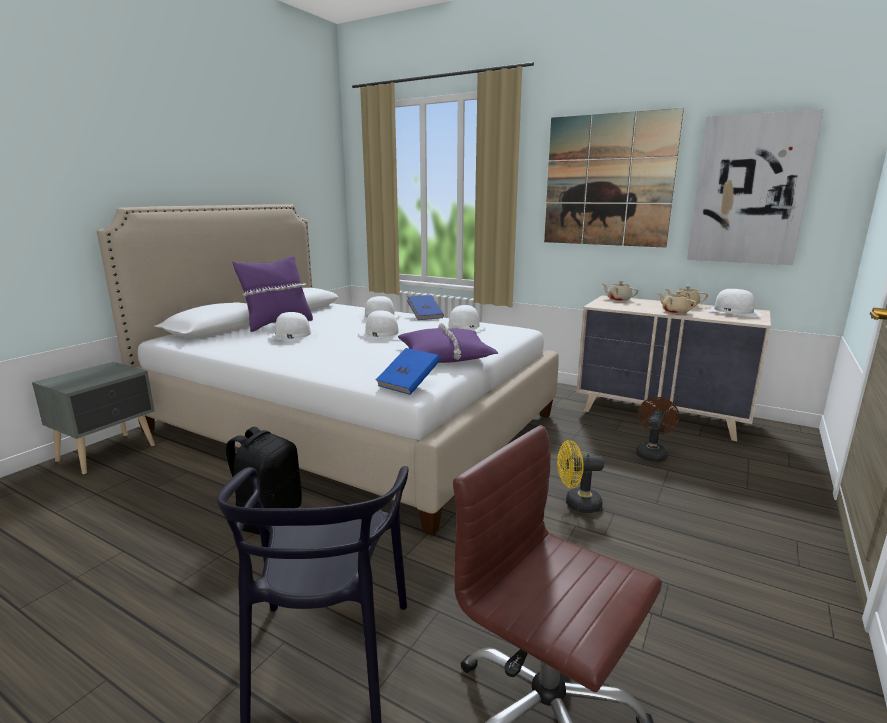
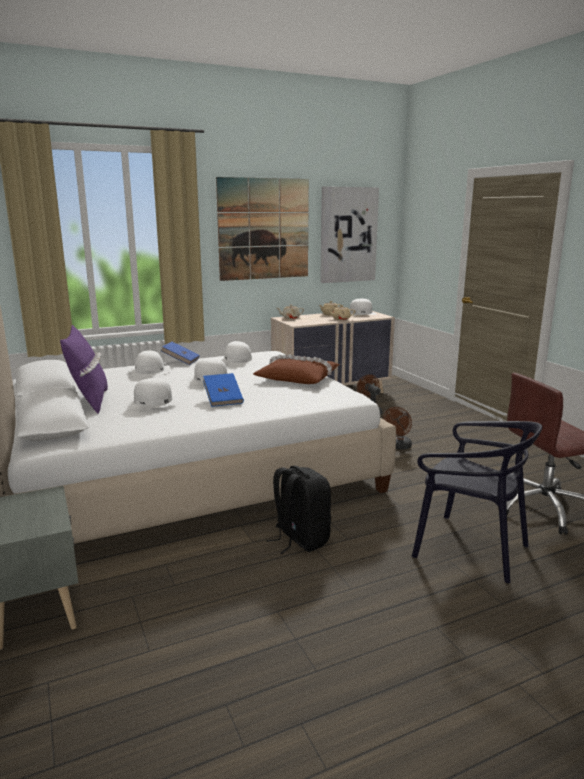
camera: 55 degrees left, 0 degrees up
(408, 384) = (345, 396): blue book -> blue book (223, 400)
(445, 355) = (298, 378): purple pillow -> brown pillow
(577, 504) = (398, 447): yellow fan -> brown fan

